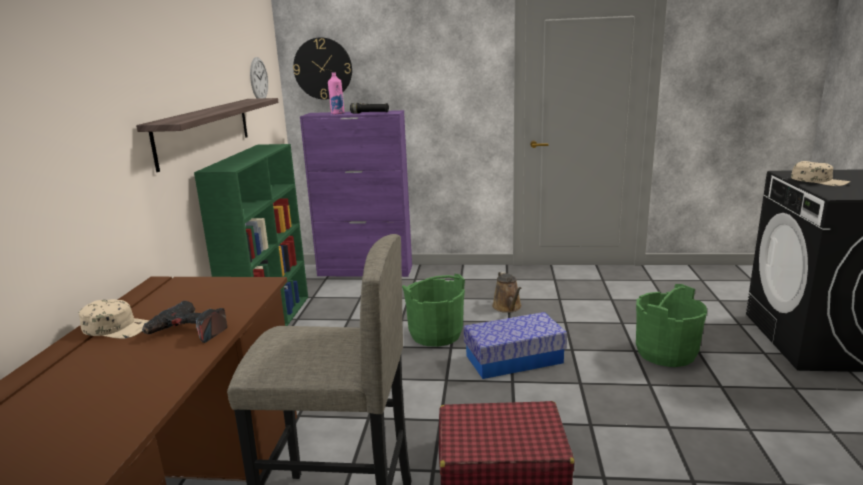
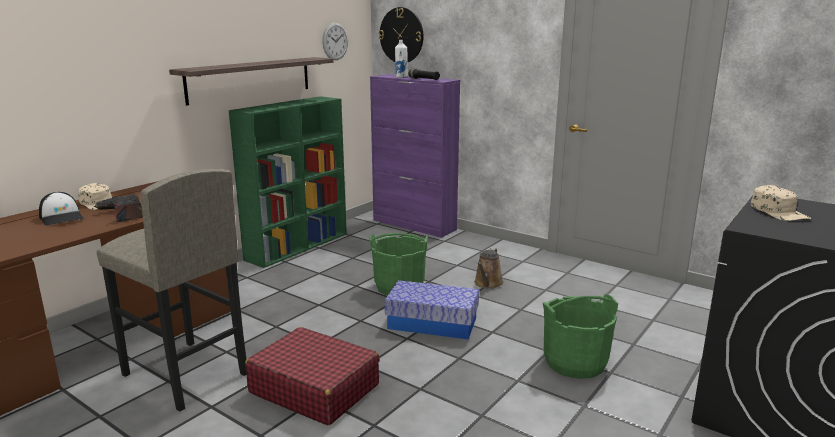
camera: 30 degrees right, 0 degrees up
(100, 361) = (62, 217): none -> cap
(337, 113) = (401, 77): pink bottle -> white bottle

